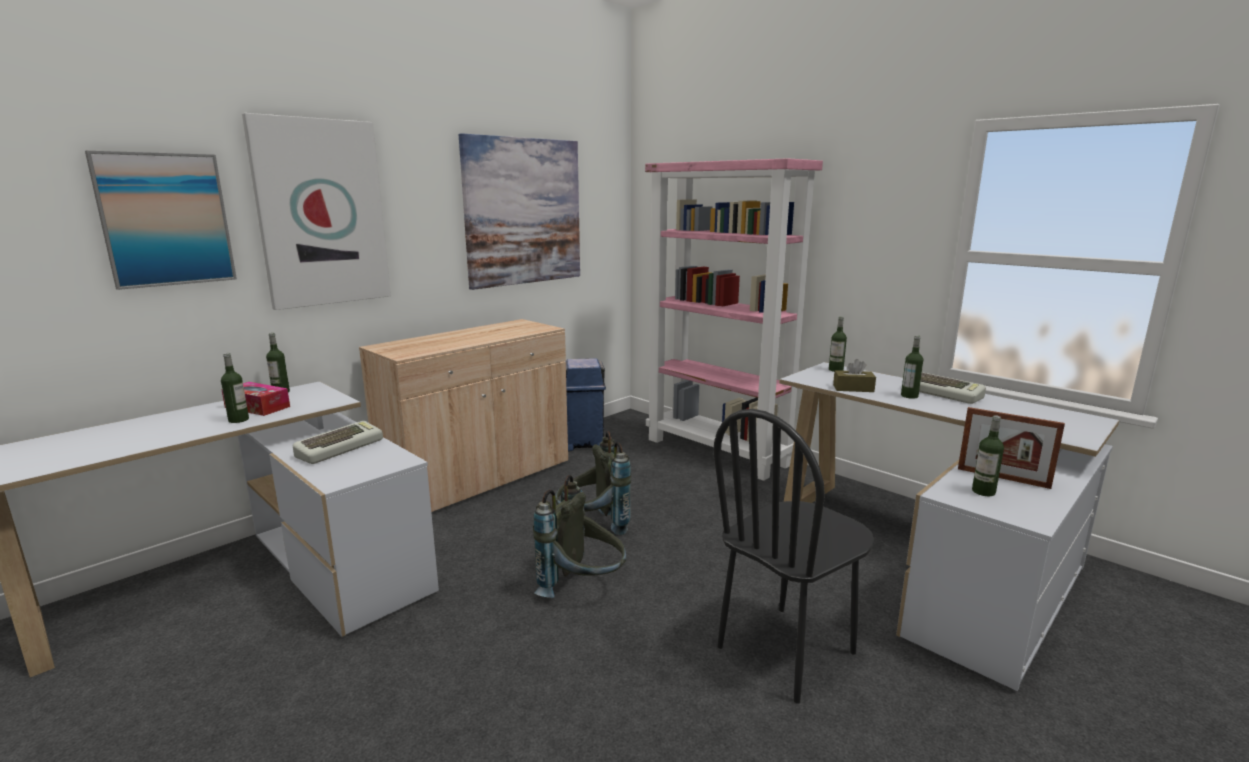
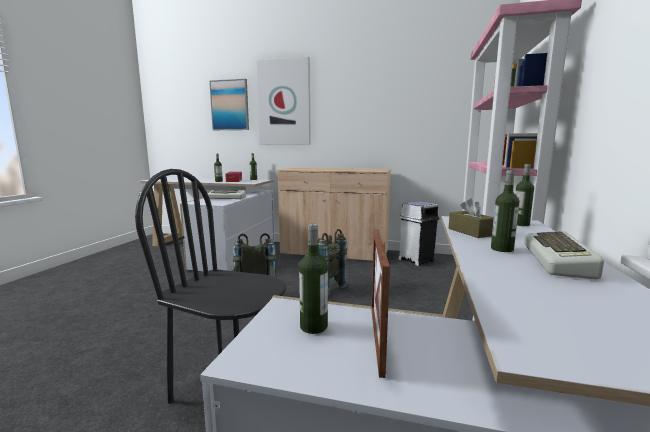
camera: 60 degrees right, 5 degrees down
(523, 212) = (401, 101): picture -> none
(584, 443) = (416, 260): blue trash can -> white trash can

